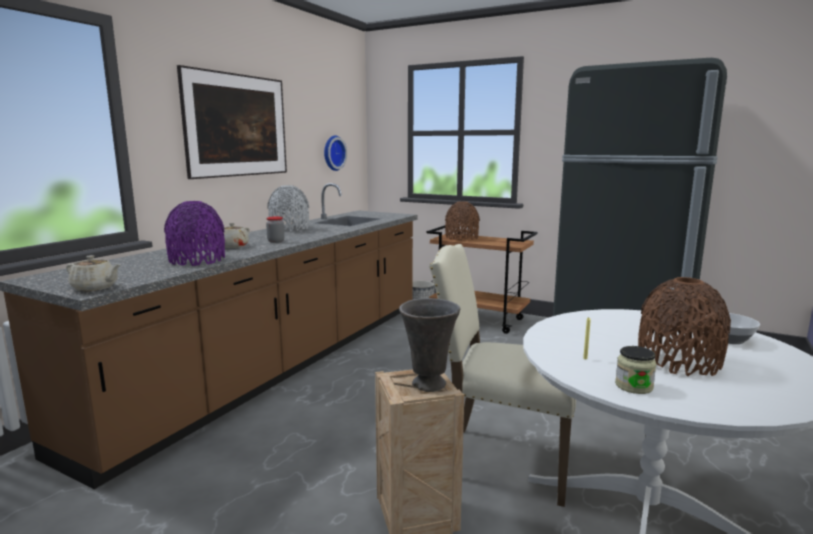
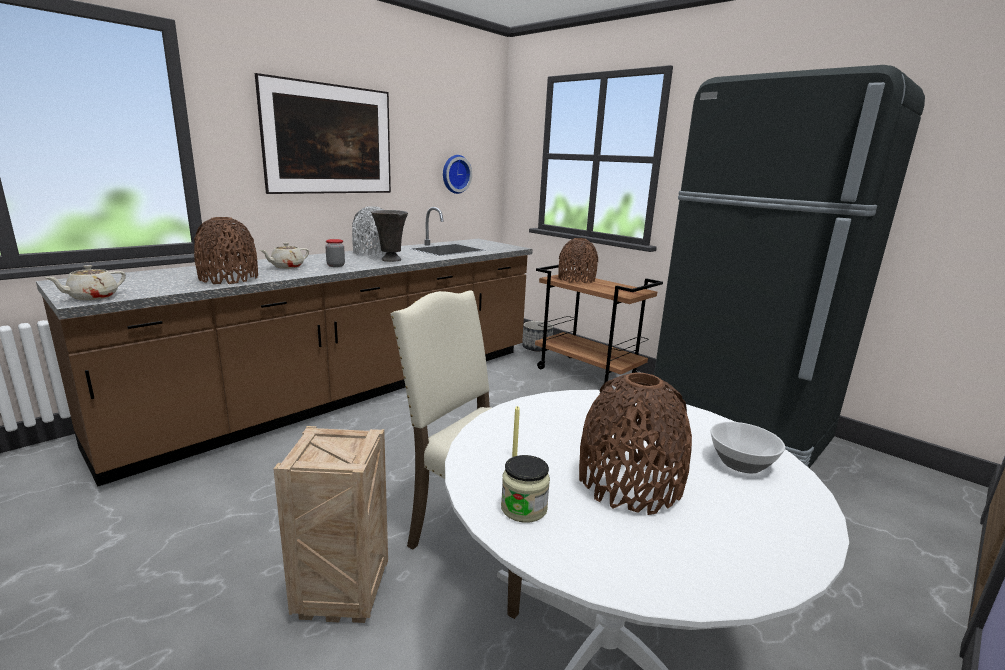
camera: 15 degrees right, 5 degrees up
(95, 288) = (92, 297): beige teapot -> beige teapot turned 90 degrees clockwise
(197, 260) = (228, 278): purple vase -> brown vase
(429, 385) = (340, 453): grey vase -> grey vase (390, 260)

